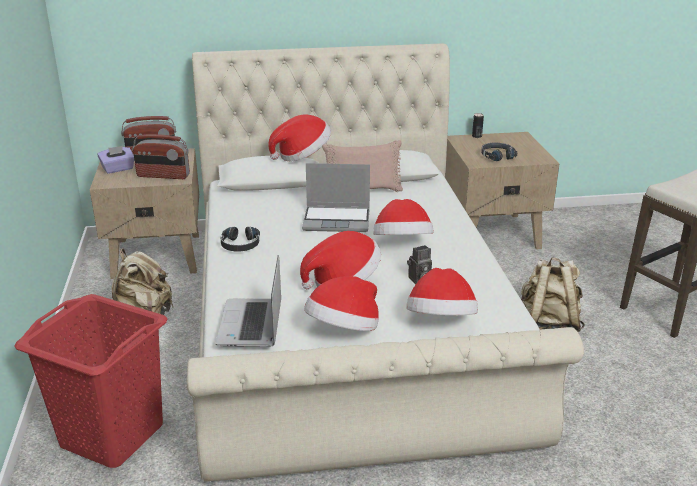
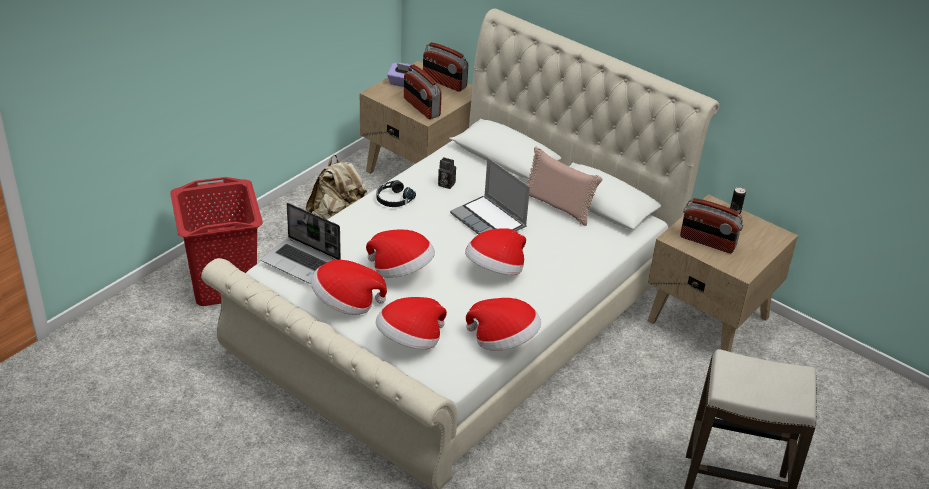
camera: 45 degrees right, 10 degrees up
(251, 325) = (302, 262): laptop -> laptop turned 105 degrees counterclockwise
(302, 156) = (536, 146): hat -> hat (503, 341)
(419, 280) = (453, 304): camera -> camera (445, 184)
(497, 156) = (707, 242): black headphones -> radio
(548, 325) = (599, 421): beige backpack -> none

